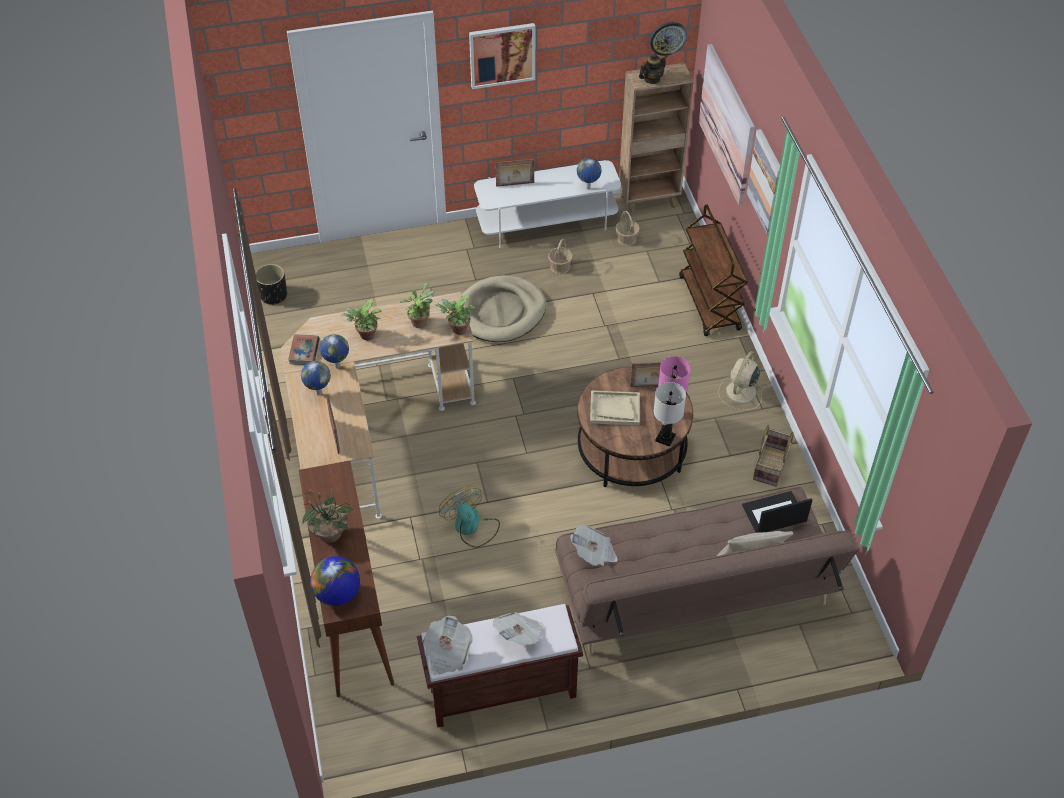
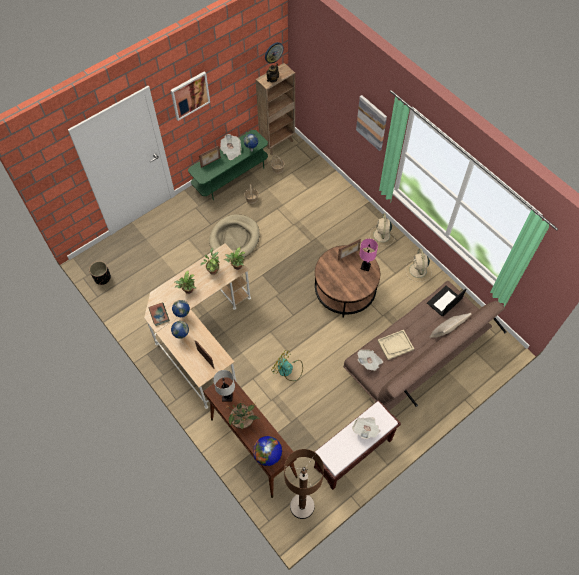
camera: 25 degrees left, 10 degrees up
(376, 729) = (302, 506): none -> brown floor lamp
(447, 653) = (335, 457): newspaper -> newspaper (231, 151)
(547, 223) = (231, 175): white tv stand -> green tv stand
(614, 409) = (337, 276): beige tray -> beige tray (395, 345)
(665, 438) = (371, 282): white table lamp -> white table lamp (227, 396)
(710, 304) = (340, 191): brown cart -> none
(727, 123) = (327, 93): picture -> none
(771, 466) = (418, 271): basket -> beige fan

